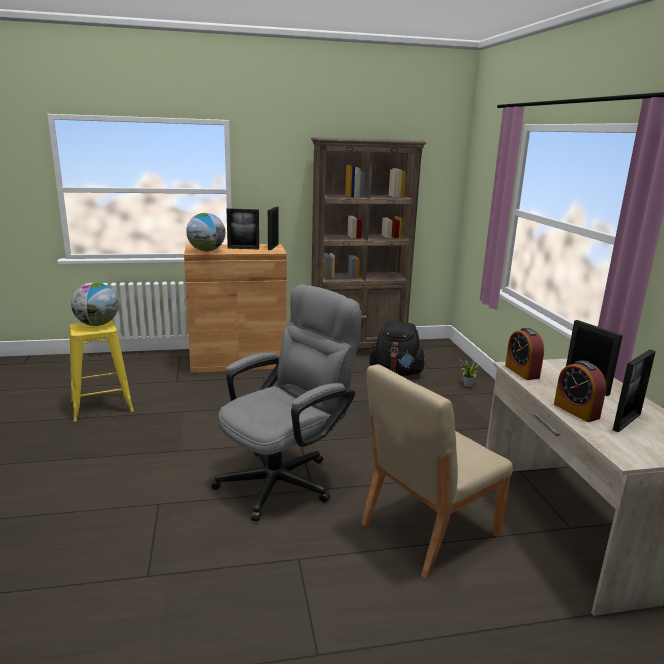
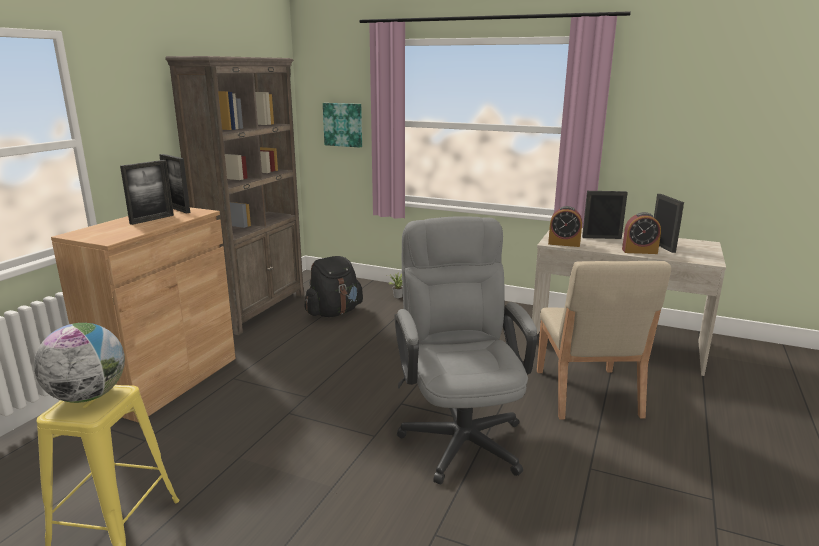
camera: 55 degrees left, 0 degrees up
(206, 251) = (119, 234): globe -> none
(485, 207) = (343, 124): none -> picture

